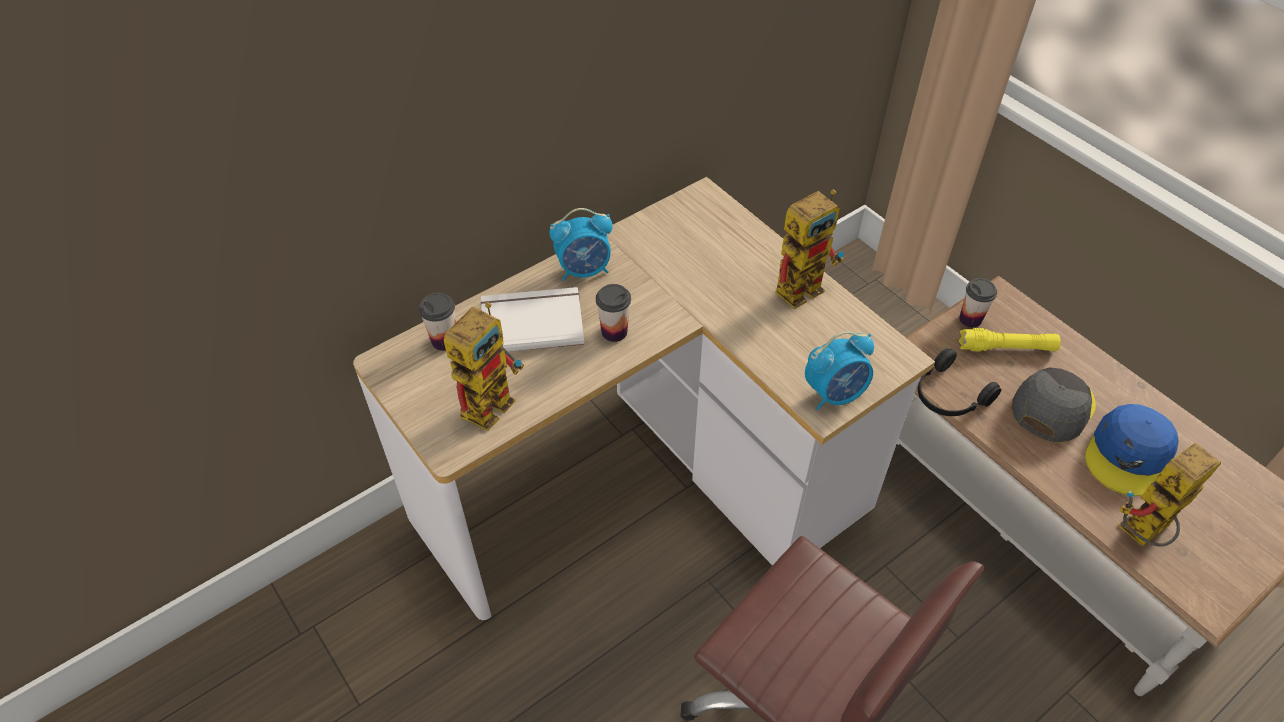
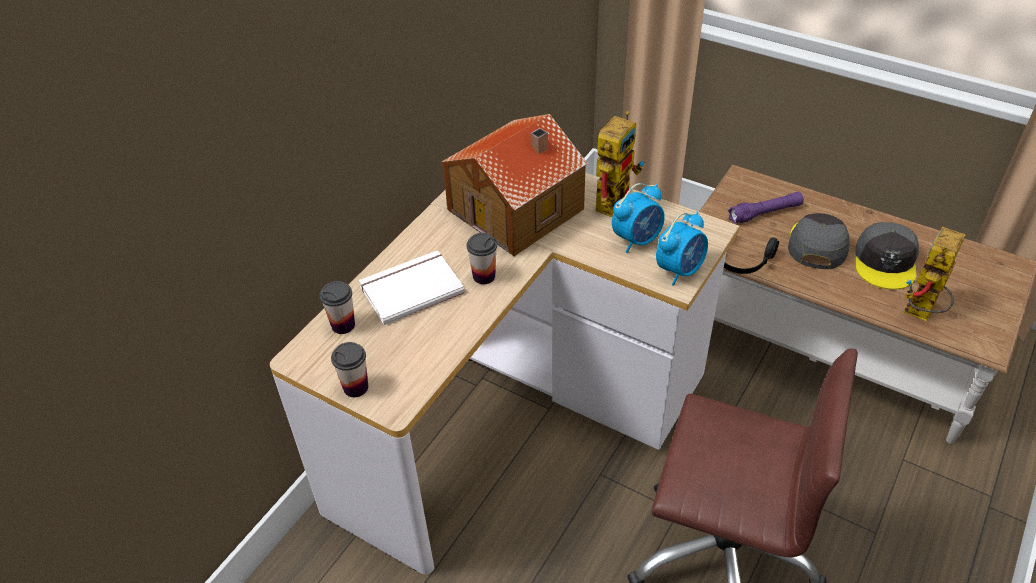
camera: 20 degrees left, 5 degrees down
(492, 399) = (410, 357): toy robot -> none
(584, 270) = (433, 237): alarm clock -> alarm clock (637, 240)
(691, 265) = (518, 209): none -> toy house
(970, 319) = (729, 201): cup -> cup (355, 387)
(1006, 348) = (765, 213): yellow flashlight -> purple flashlight
(1128, 455) = (885, 262): blue cap -> grey cap

